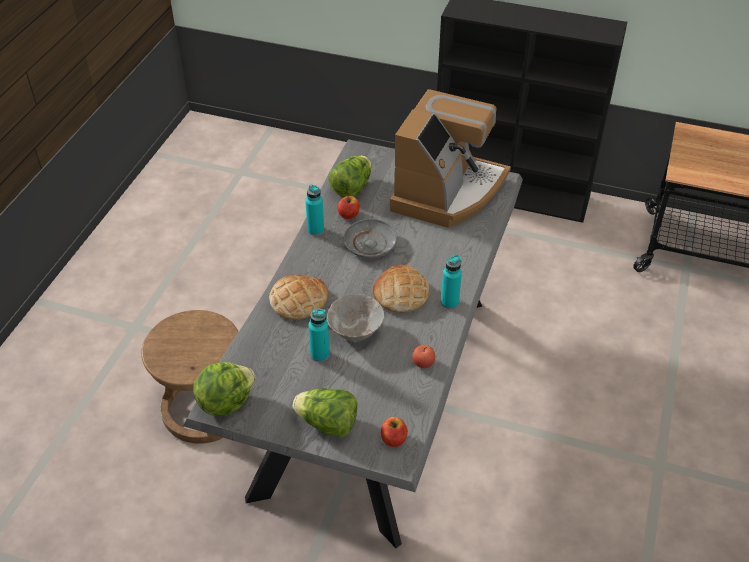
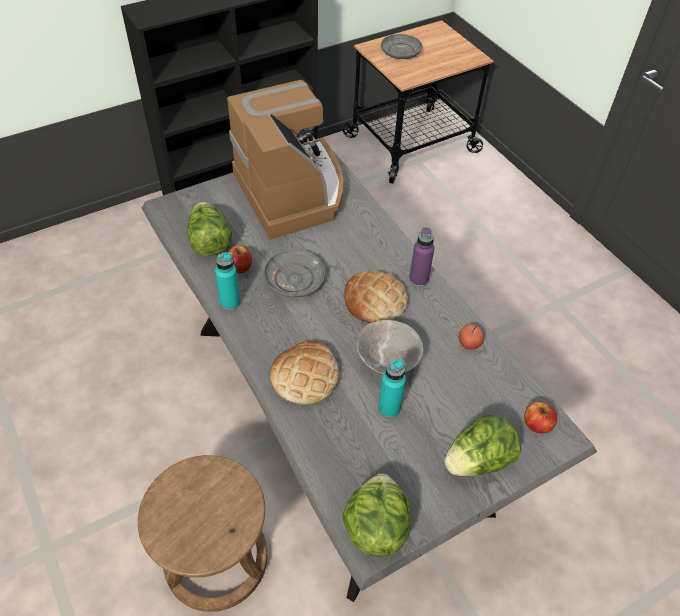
camera: 50 degrees left, 5 degrees up
(449, 302) = (418, 279): turquoise bottle -> purple bottle
(711, 149) = (401, 52): none -> grey plate

